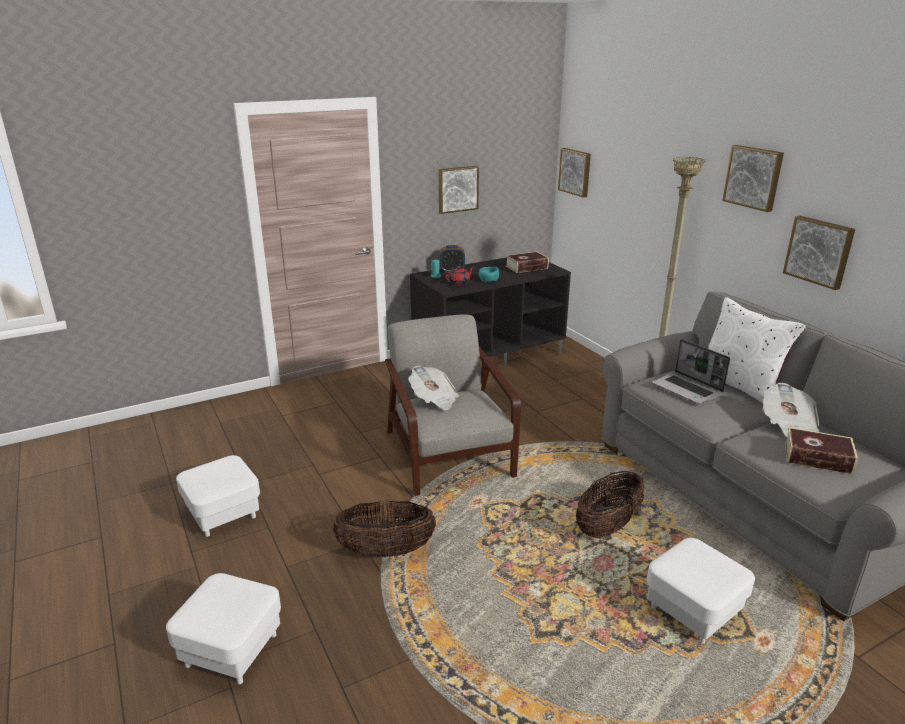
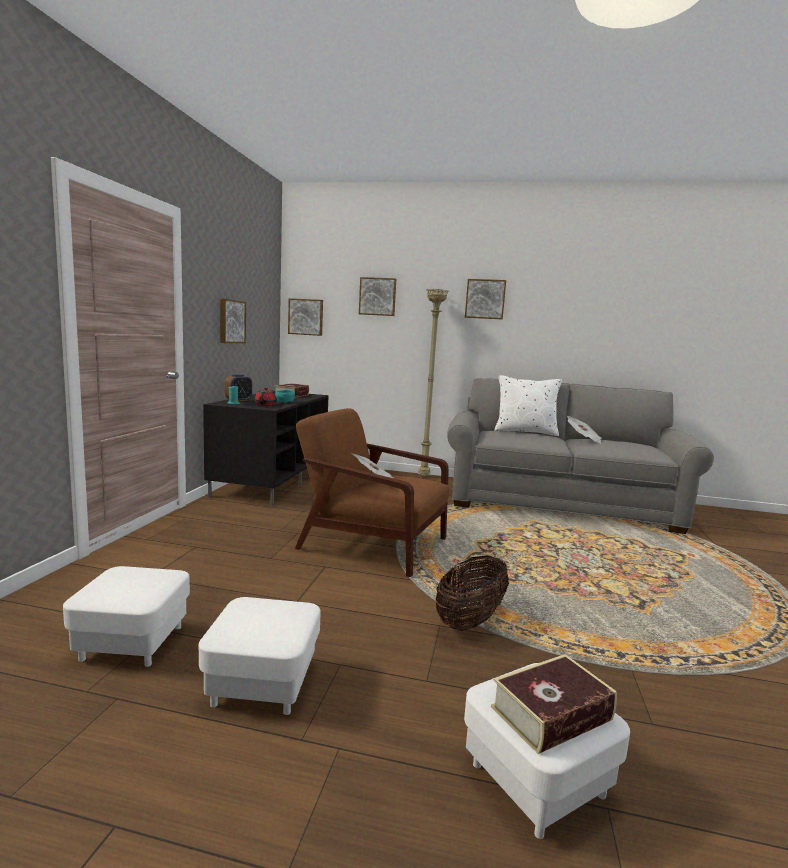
camera: 50 degrees left, 15 degrees down
(447, 452) = (371, 543): grey armchair -> brown armchair
(607, 526) = (541, 541): basket -> none
(688, 389) = (514, 437): laptop -> none
(693, 610) = (649, 558): white ottoman -> white ottoman (132, 642)
(817, 458) = (624, 446): book -> book (551, 713)
(819, 251) = (541, 339): picture -> picture (377, 296)

